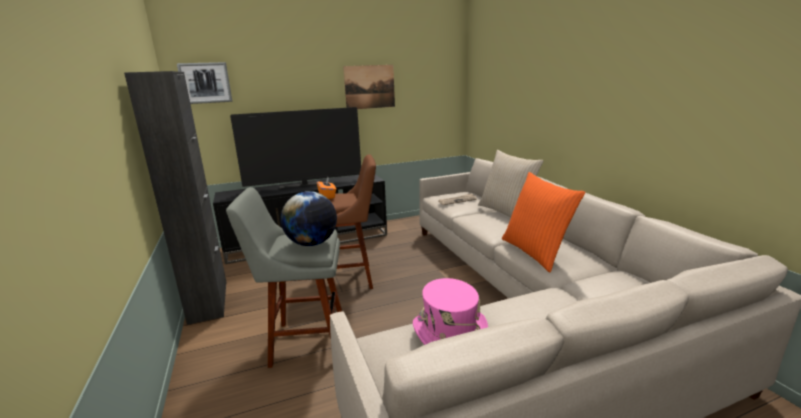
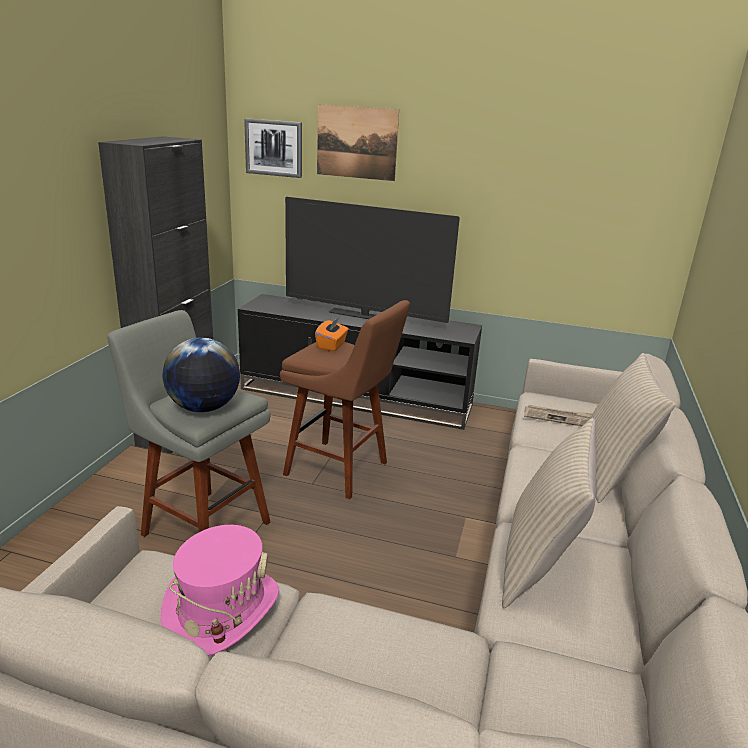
camera: 35 degrees right, 5 degrees up
(369, 87) = (505, 185): picture -> picture (357, 142)
(535, 252) = (539, 564): orange pillow -> beige pillow

